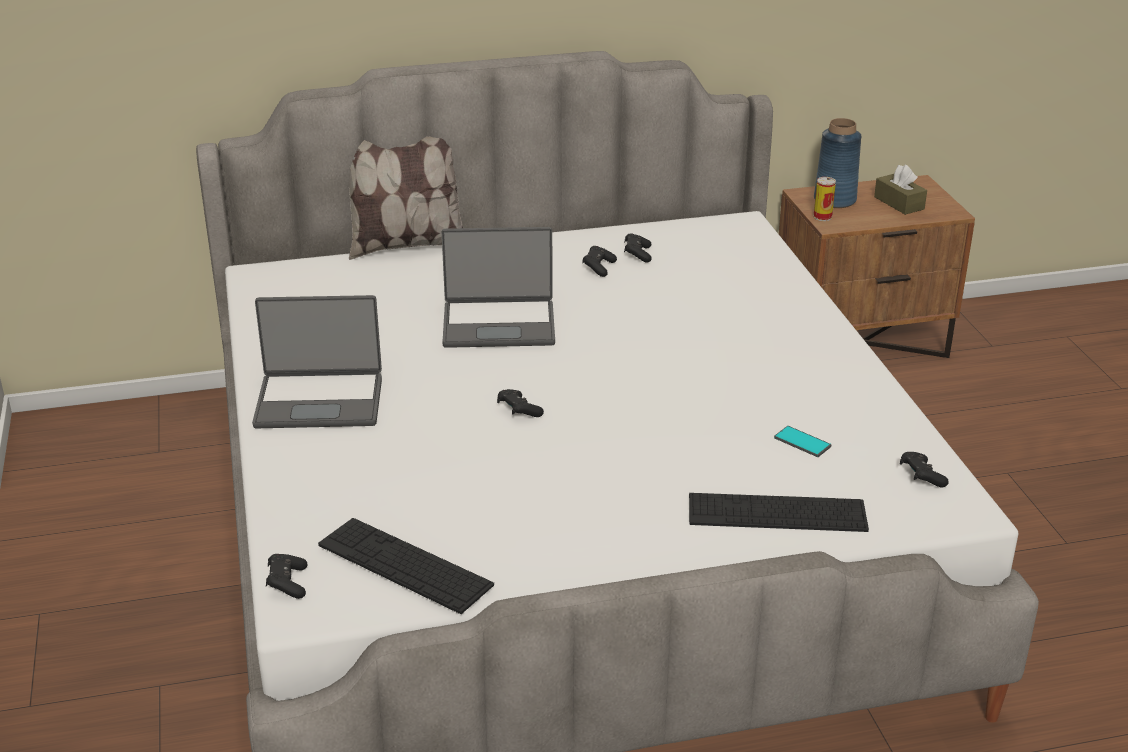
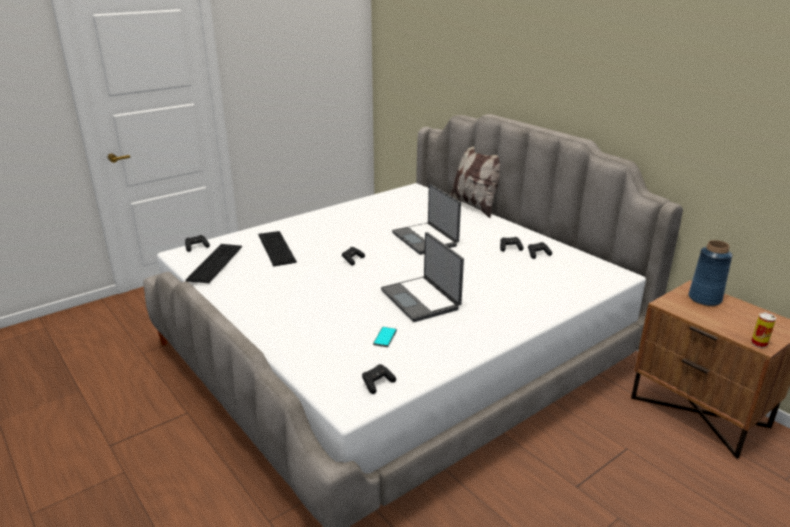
camera: 65 degrees right, 5 degrees down
(320, 401) = (327, 222): laptop -> laptop (421, 299)
(777, 513) = (308, 342): keyboard -> keyboard (276, 248)
(822, 217) = (673, 299): can -> can (759, 343)
(899, 203) = (741, 322): brown tissue box -> none

